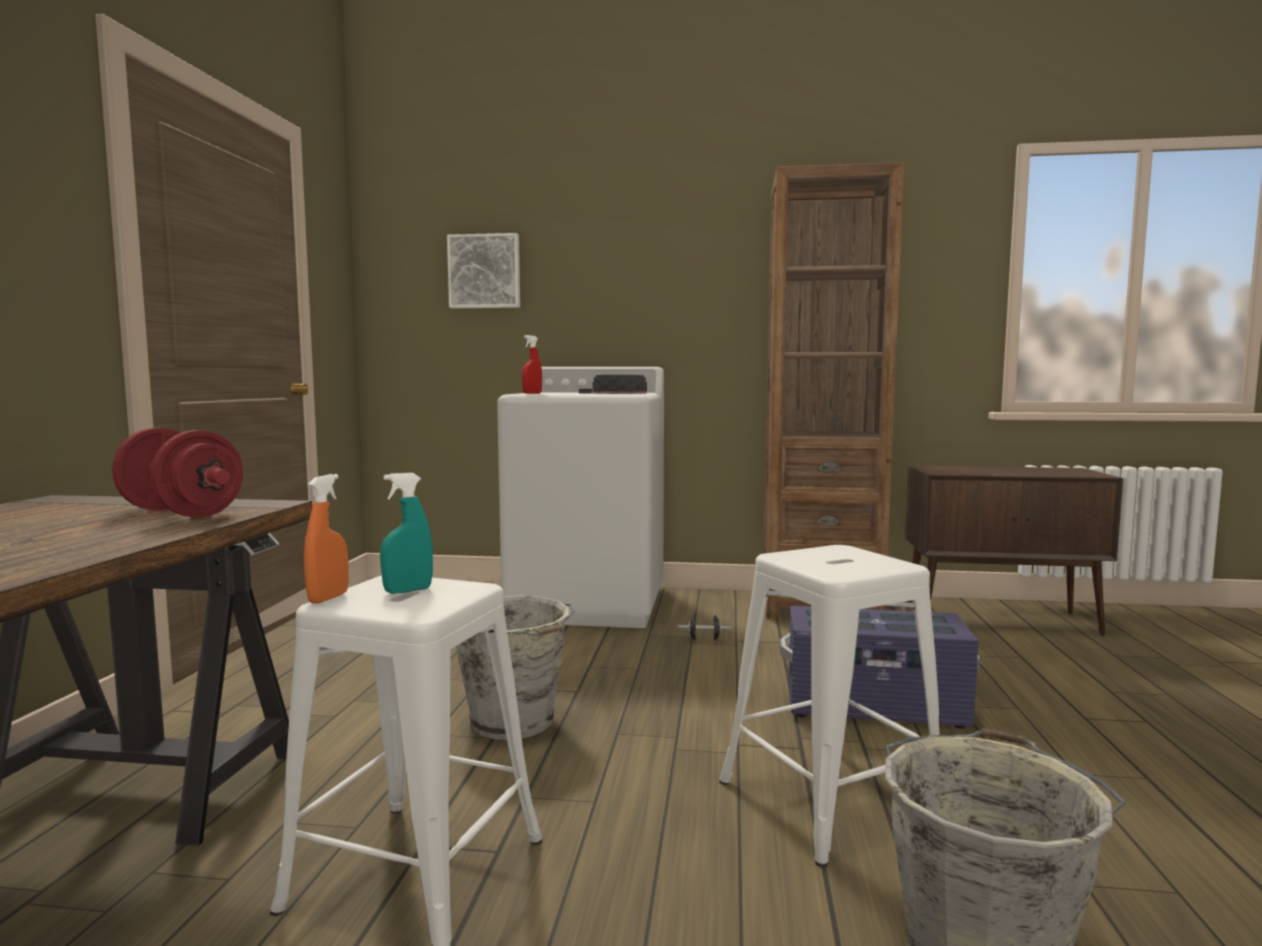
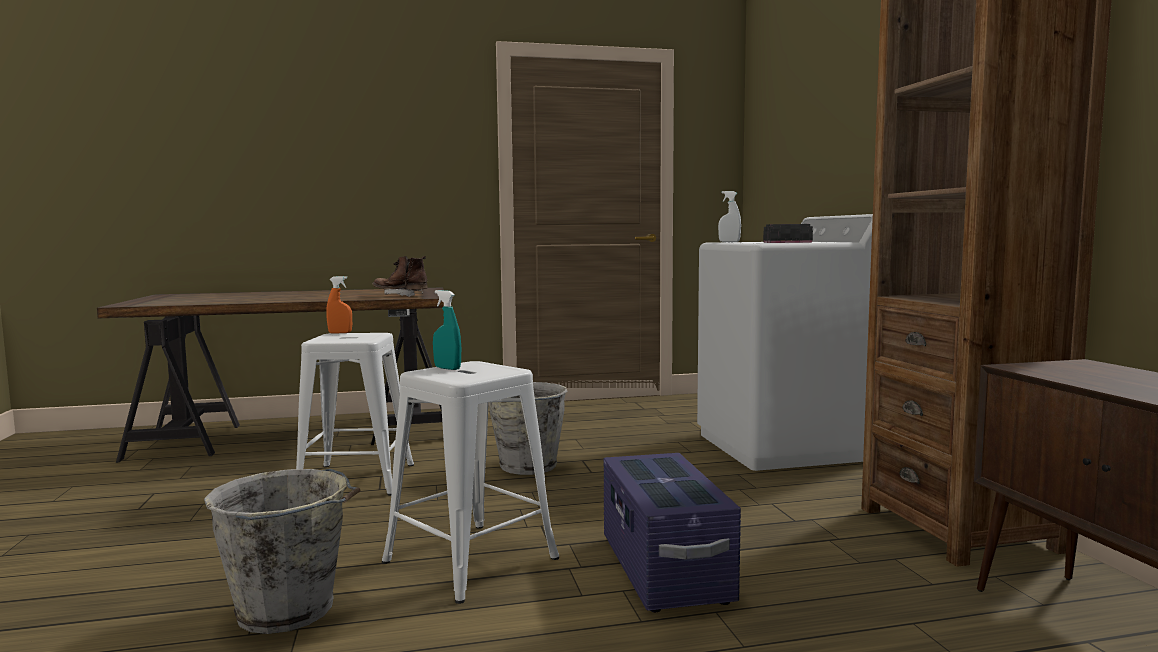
camera: 70 degrees right, 0 degrees up
(181, 513) = (400, 295): red dumbbell -> brown boot
(408, 590) = (356, 336): turquoise spray bottle -> turquoise spray bottle (447, 368)
(485, 271) = (796, 131): picture -> none
(532, 393) = (729, 242): red spray bottle -> white spray bottle
(704, 639) = (756, 492): black dumbbell -> none

